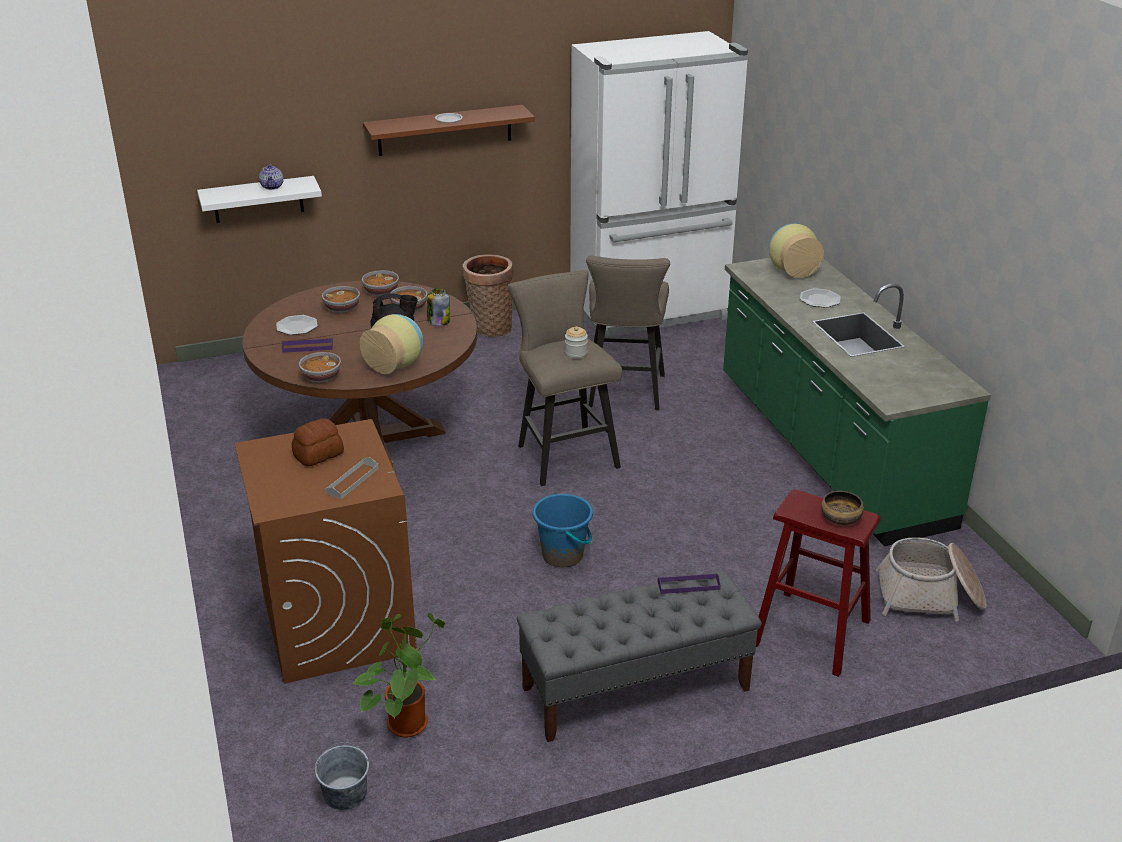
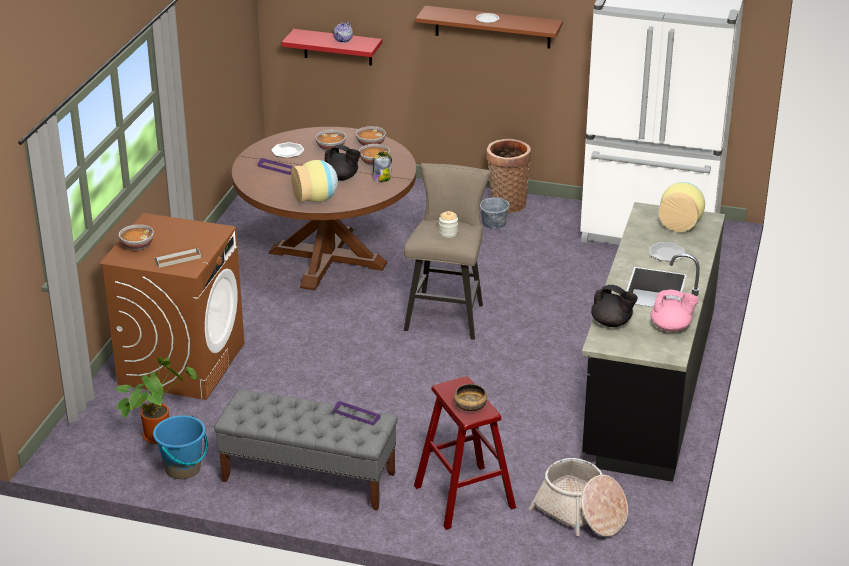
camera: 35 degrees right, 0 degrees up
(258, 199) = (337, 47): white shelf -> red shelf
(317, 455) = (178, 237): bread -> none
(321, 377) = (260, 191): bowl -> bowl (137, 246)
(344, 794) = (86, 456): grey bucket -> grey bucket (493, 223)
(563, 555) = (363, 380): blue bucket -> blue bucket (183, 468)
(624, 394) = (545, 289): beige stool -> none
(828, 451) = (648, 388): green counter -> black counter
(871, 379) = (612, 323): none -> black teapot
(925, 363) = (671, 327): none -> pink teapot

